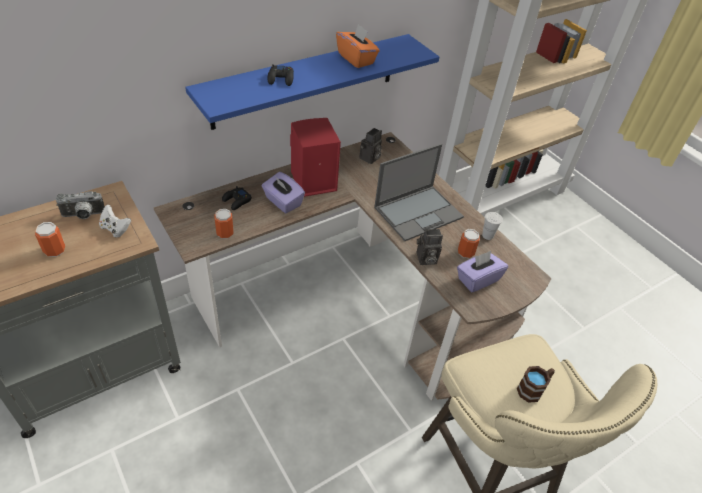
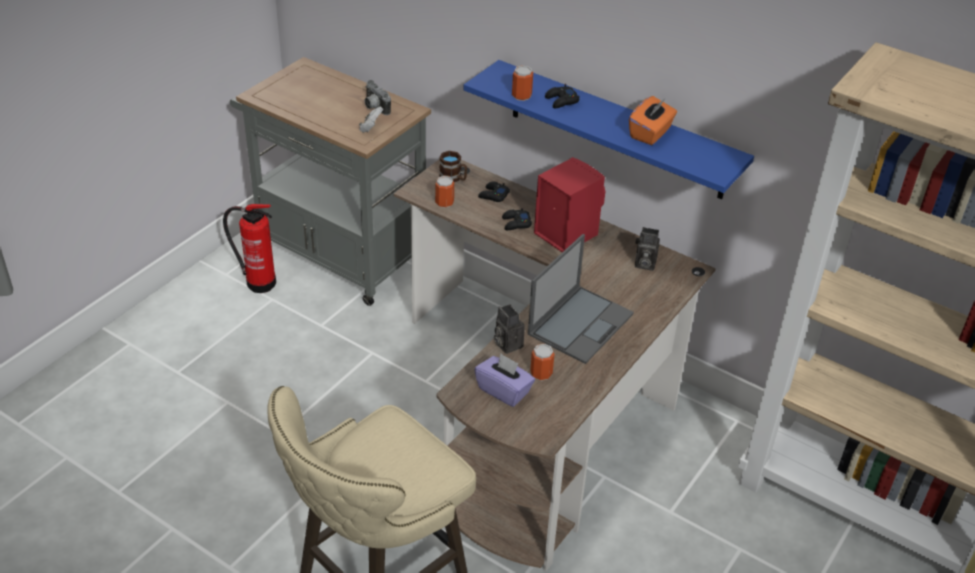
camera: 70 degrees right, 5 degrees down
(54, 250) = (329, 111): can -> can (521, 96)
(76, 455) = (258, 282): none -> fire extinguisher
(282, 202) = (516, 223): purple tissue box -> black game controller
(419, 212) = (581, 323): laptop -> laptop turned 90 degrees counterclockwise
(487, 236) = (585, 387): white cup -> none
(533, 389) = (382, 467): brown mug -> brown mug (454, 178)

